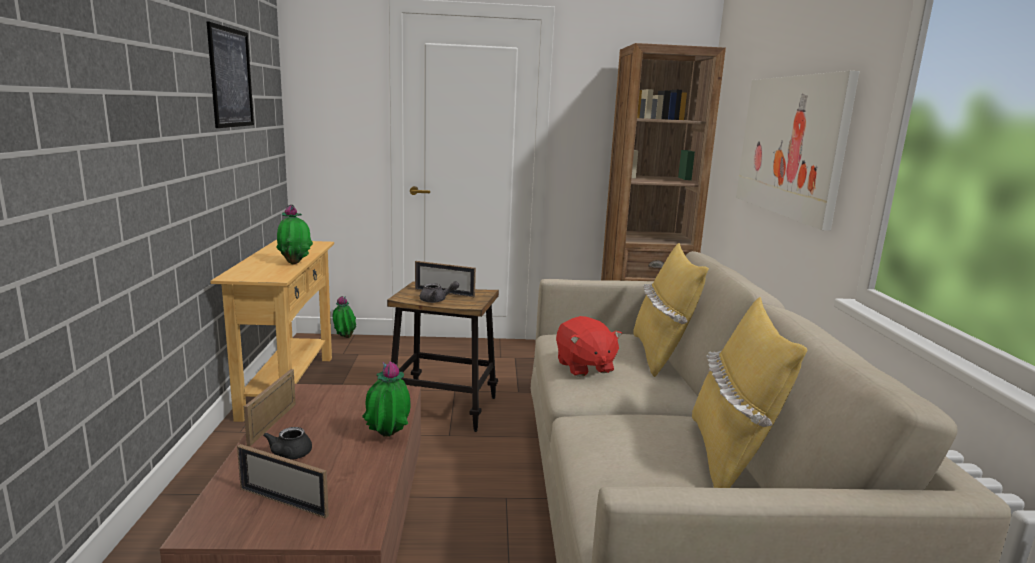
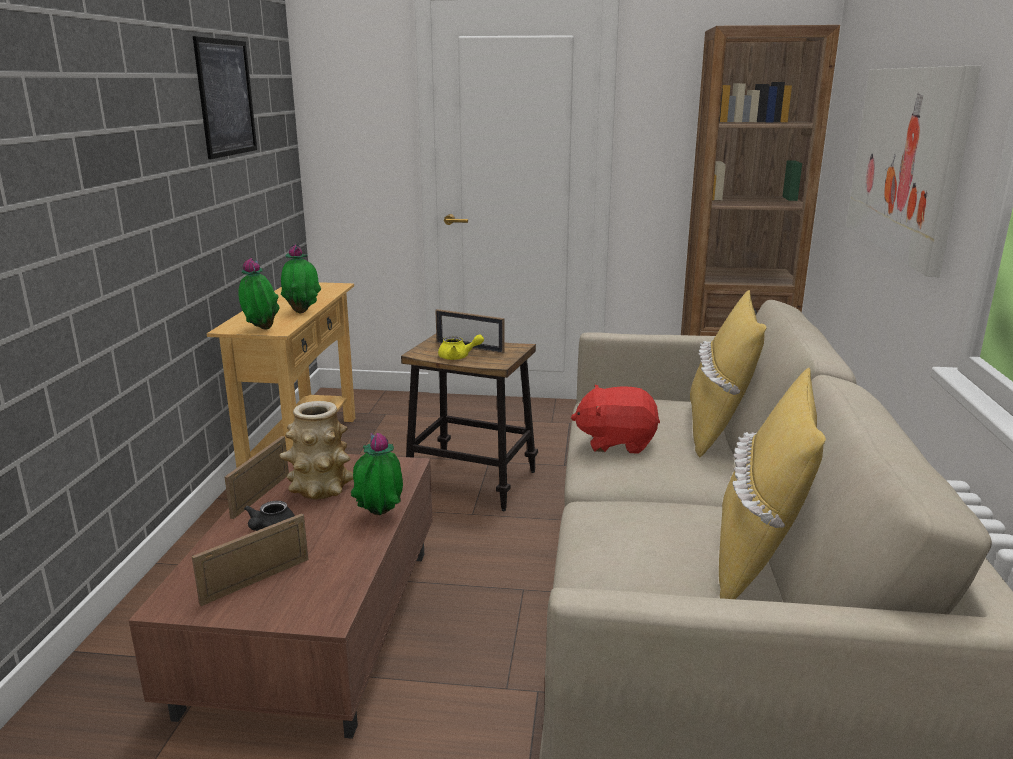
camera: 10 degrees right, 5 degrees up
(283, 502) = (256, 581): picture frame -> picture frame turned 105 degrees clockwise
(327, 416) = (320, 489): none -> vase
(344, 338) = (373, 394): potted plant -> potted plant (260, 329)
(436, 300) = (458, 357): grey teapot -> yellow teapot
(584, 367) = (616, 442): red plush toy -> red plush toy turned 105 degrees clockwise

